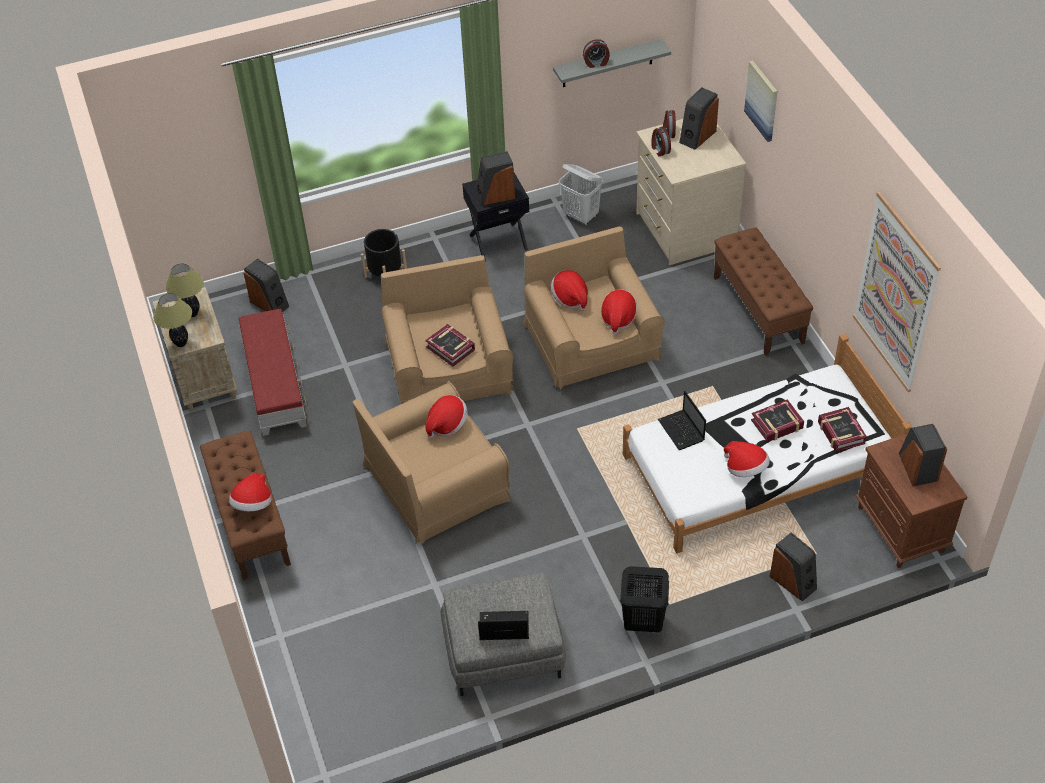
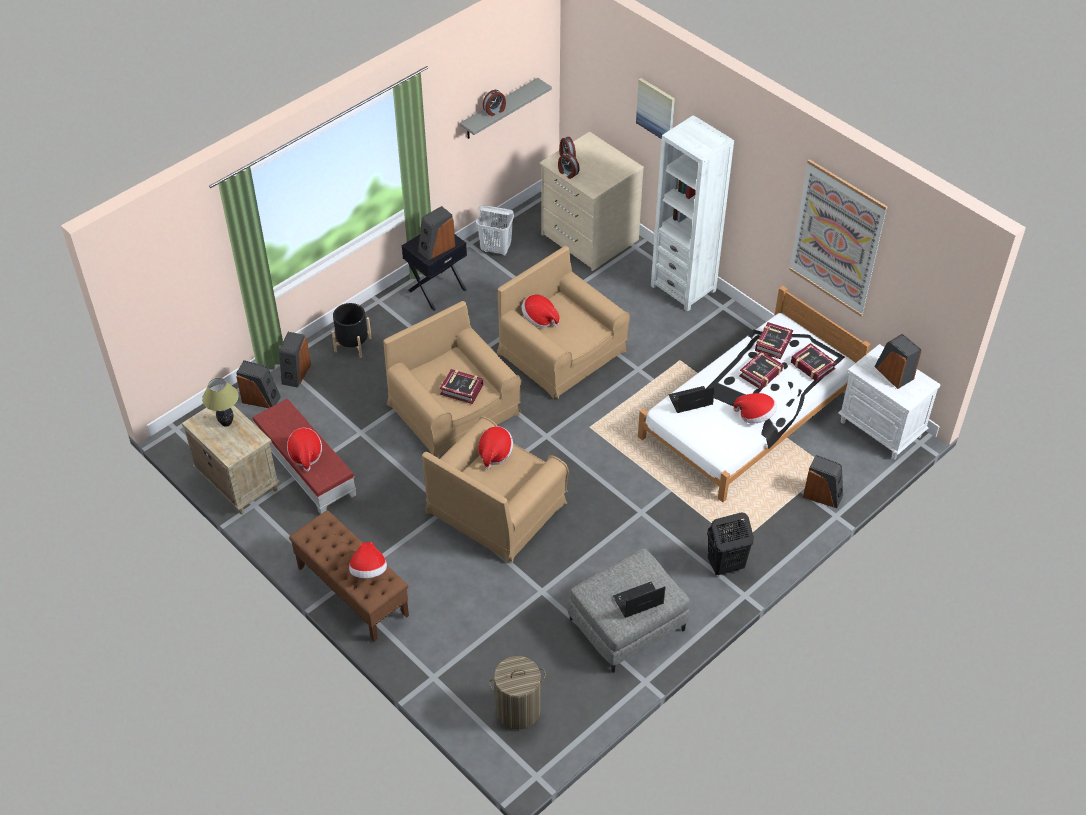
camera: 25 degrees left, 0 degrees up
(181, 343) = (231, 452): table lamp -> none
(344, 700) = (518, 710): none -> laundry basket
(618, 318) = (588, 324): hat -> hat (305, 455)
(682, 431) = (689, 401): laptop -> laptop turned 120 degrees clockwise
(697, 136) = (592, 154): speaker -> speaker (295, 373)
(758, 310) = (683, 288): brown bench -> white bookcase
(809, 395) = (773, 343): none -> book
(901, 529) = (881, 429): brown nightstand -> white nightstand

